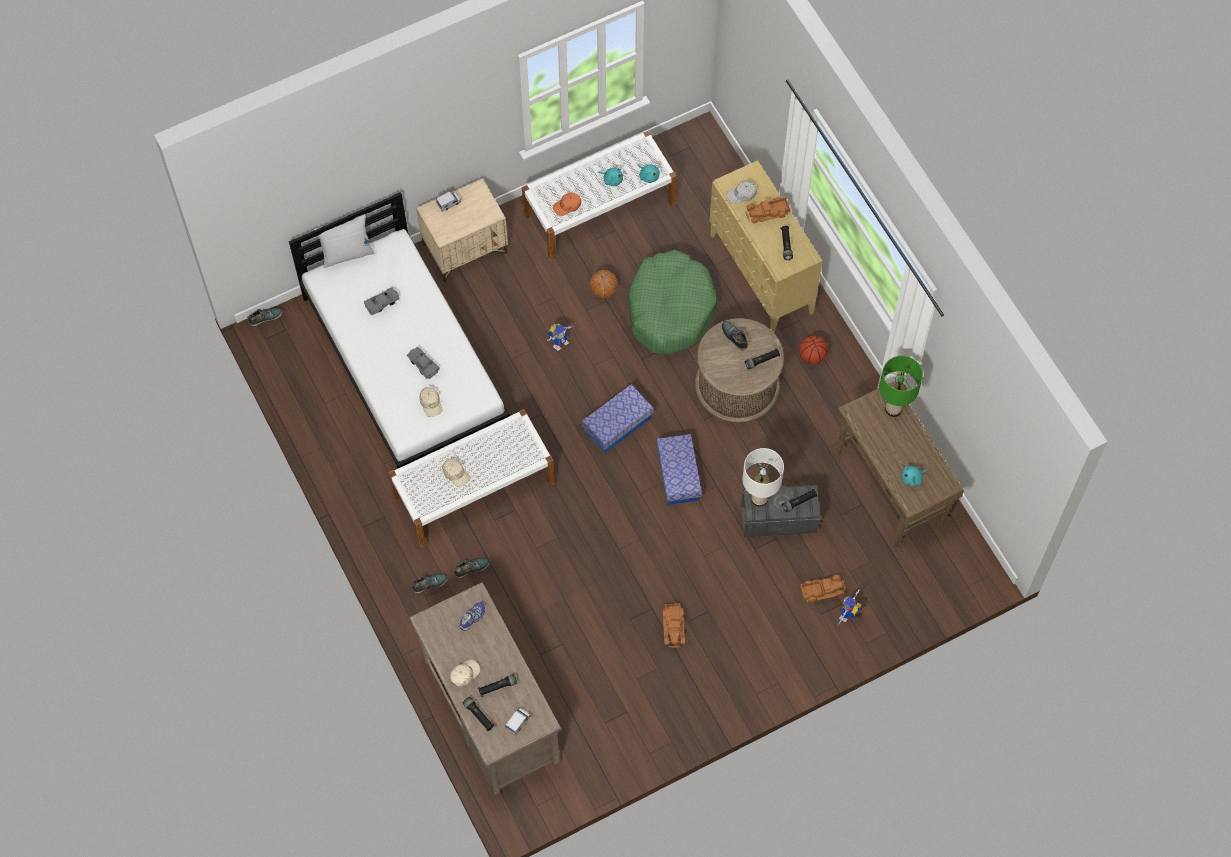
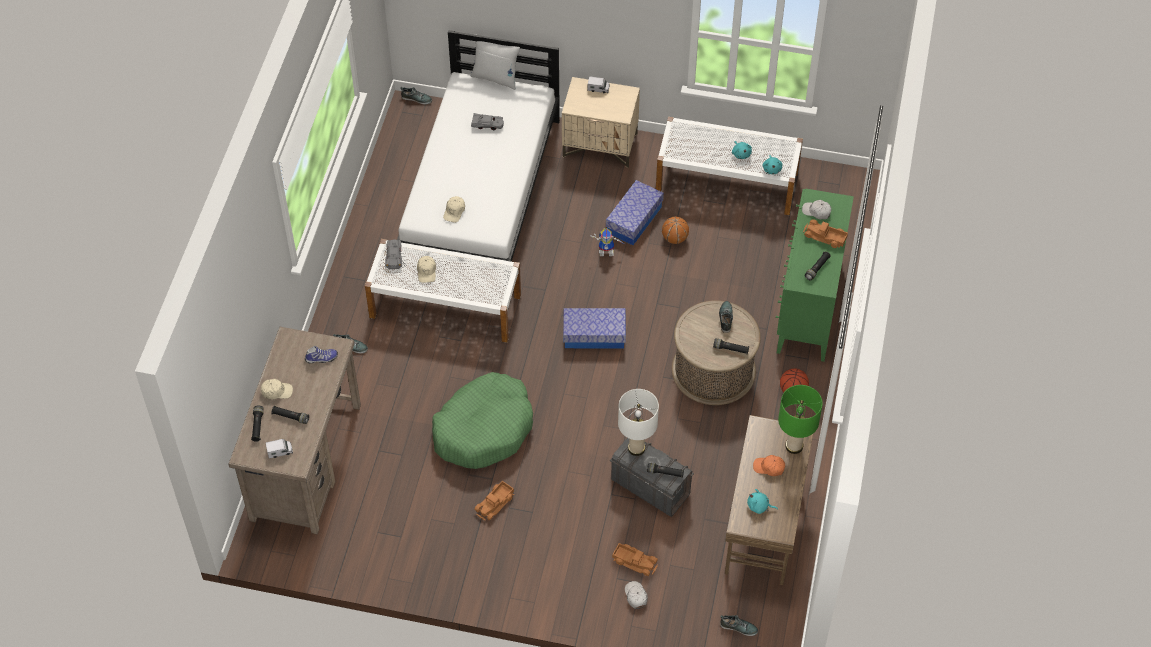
camera: 40 degrees right, 10 degrees down
(423, 364) = (475, 183): grey toy car -> grey toy car (394, 256)
(471, 568) = (390, 357): shoe -> shoe (738, 627)
(567, 206) = (689, 150): orange cap -> orange cap (769, 467)
(670, 309) = (713, 284): green dog bed -> green dog bed (484, 428)
(678, 475) = (605, 401): storage box -> storage box (634, 220)
(760, 275) = (807, 307): beige dresser -> green dresser
(848, 617) = (636, 596): toy robot -> white cap

